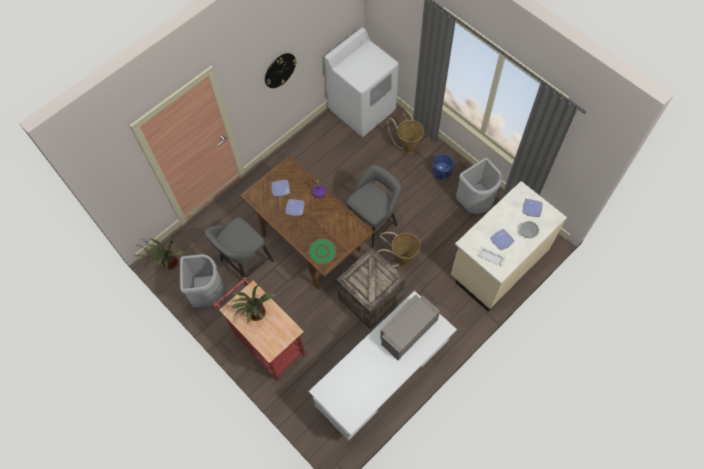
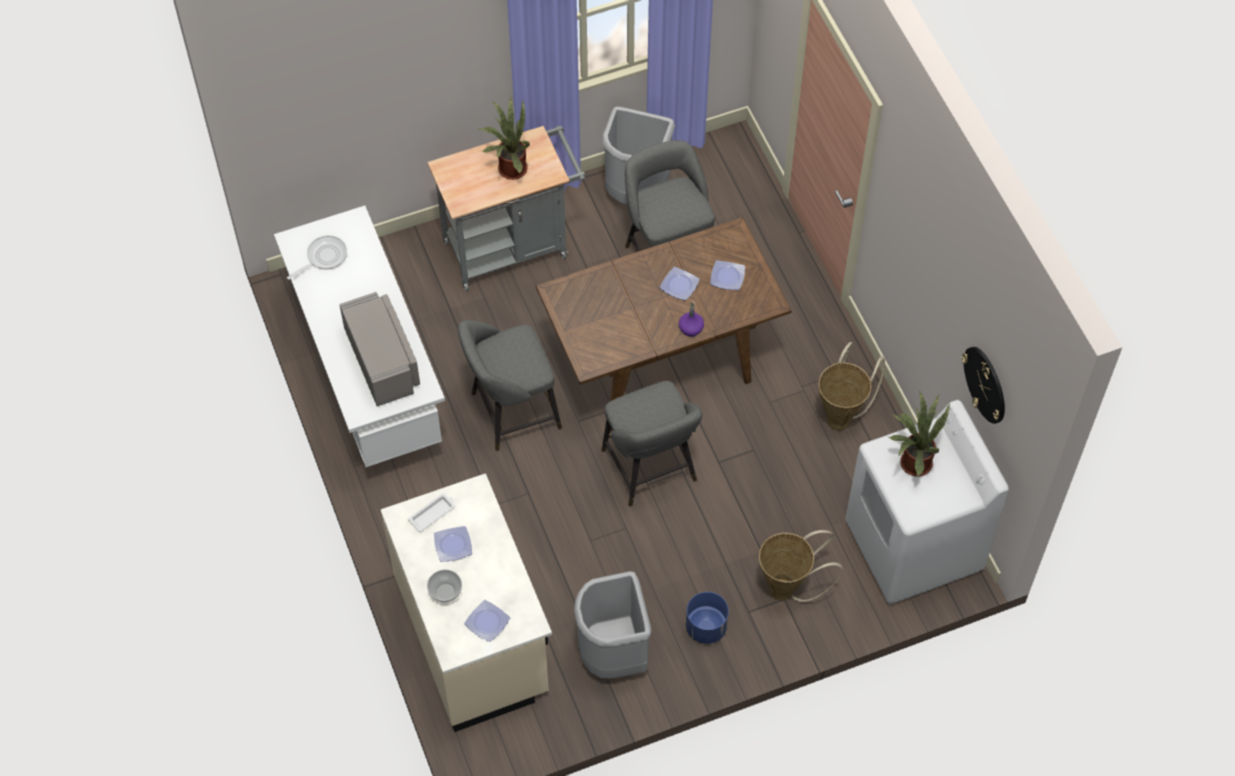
camera: 110 degrees right, 5 degrees down
(170, 265) = (714, 156): potted plant -> potted plant (913, 461)
(267, 342) = (512, 246): red cart -> grey cart
(279, 70) = (924, 287): wall clock -> wall clock (985, 384)
(322, 251) = (579, 296): green plate -> none
(354, 396) = (324, 257): none -> frying pan
(370, 299) = (511, 412): crate -> grey stool
(400, 260) = (558, 484): basket -> basket (842, 416)

